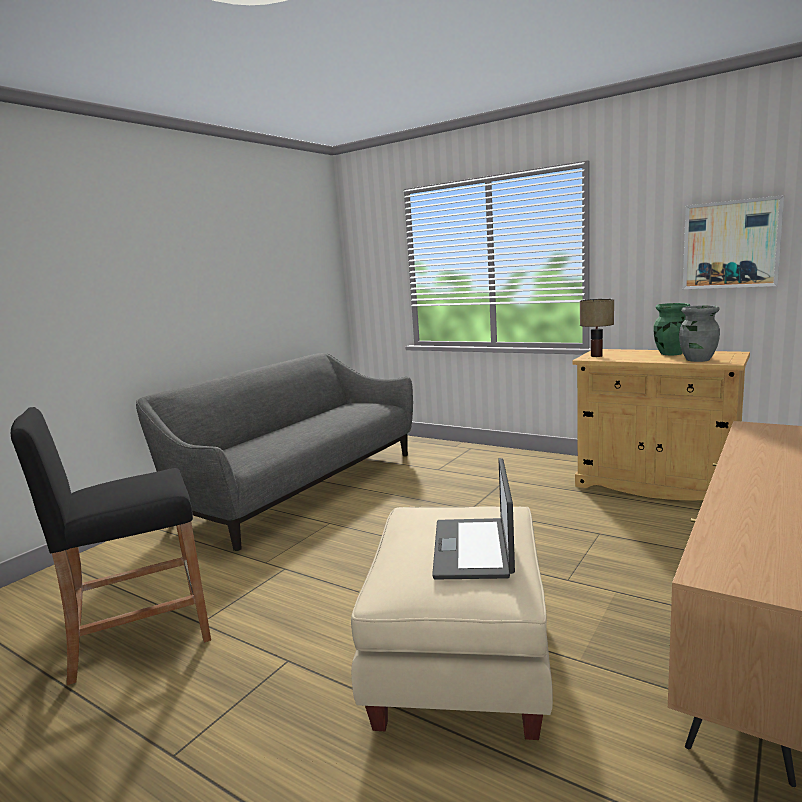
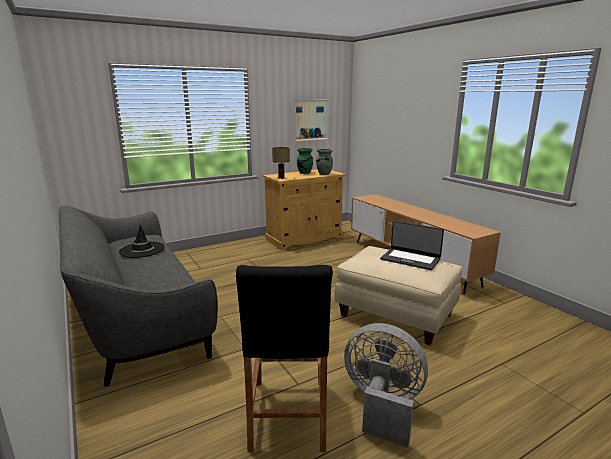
camera: 65 degrees left, 5 degrees up
(164, 711) = (382, 405): none -> grey fan
(334, 415) = (142, 250): none -> black hat

